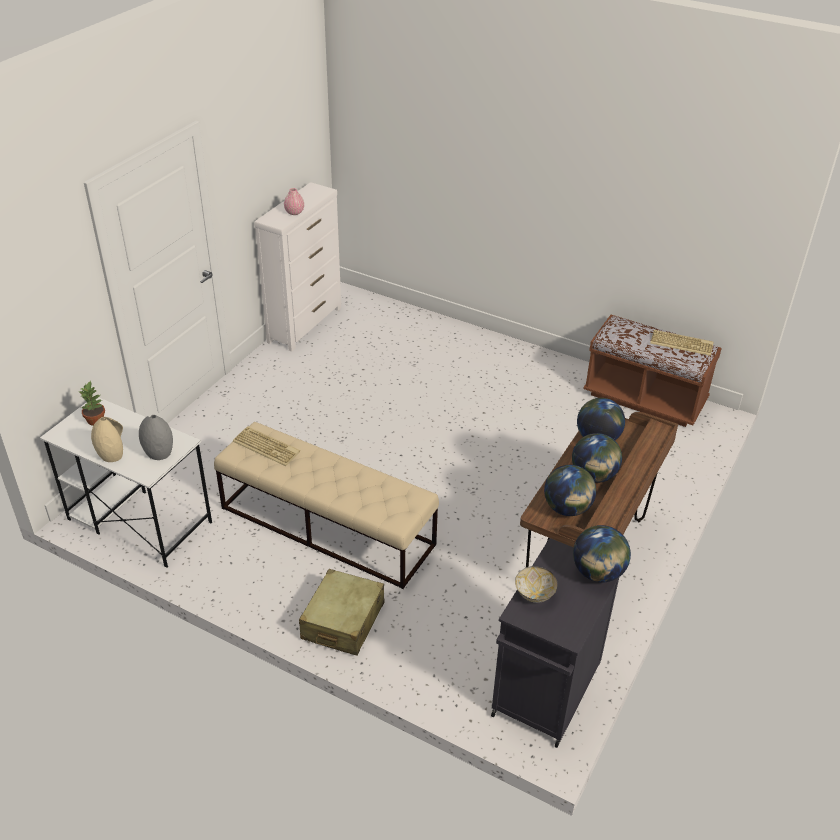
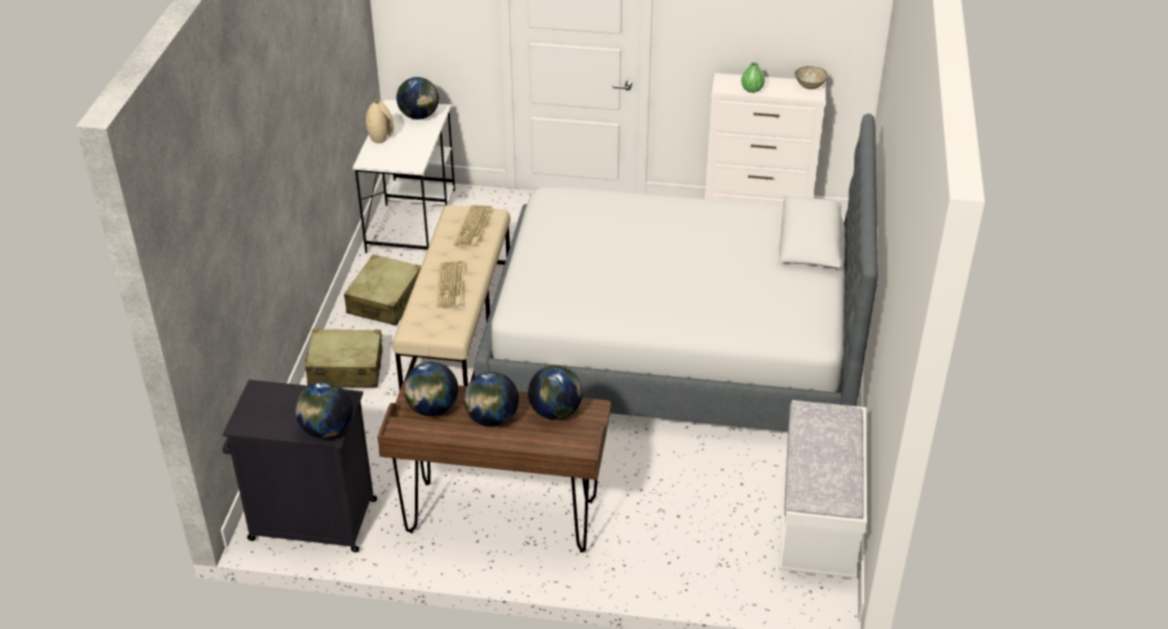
camera: 70 degrees right, 0 degrees up
(96, 420) = (419, 116): potted plant -> globe
(159, 453) = (394, 159): grey vase -> none
(255, 568) = (385, 300): none -> beige suitcase
(294, 212) = (752, 89): pink vase -> green vase
(430, 409) = (673, 347): none -> bed
(534, 594) = (284, 395): bowl -> bowl (809, 86)
(644, 398) = (818, 522): brown bench -> white bench
(682, 343) = (839, 478): keyboard -> keyboard (451, 285)

